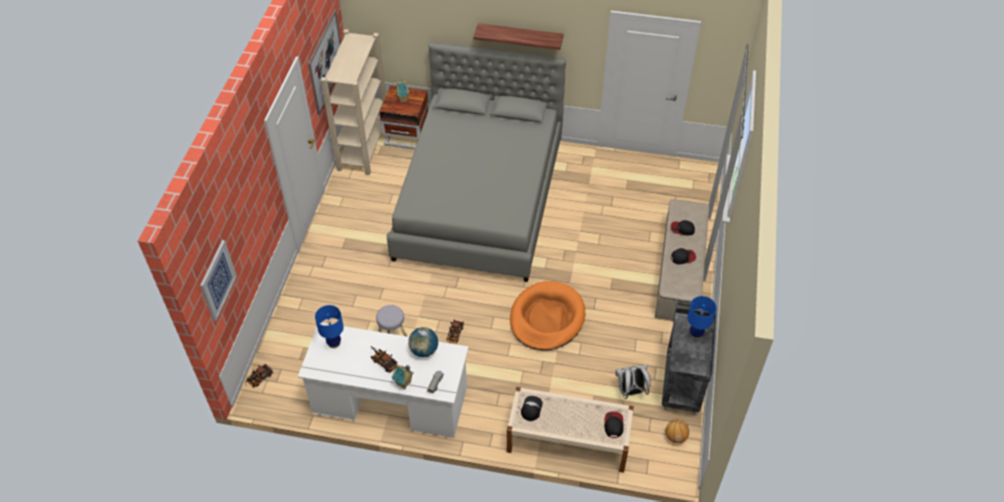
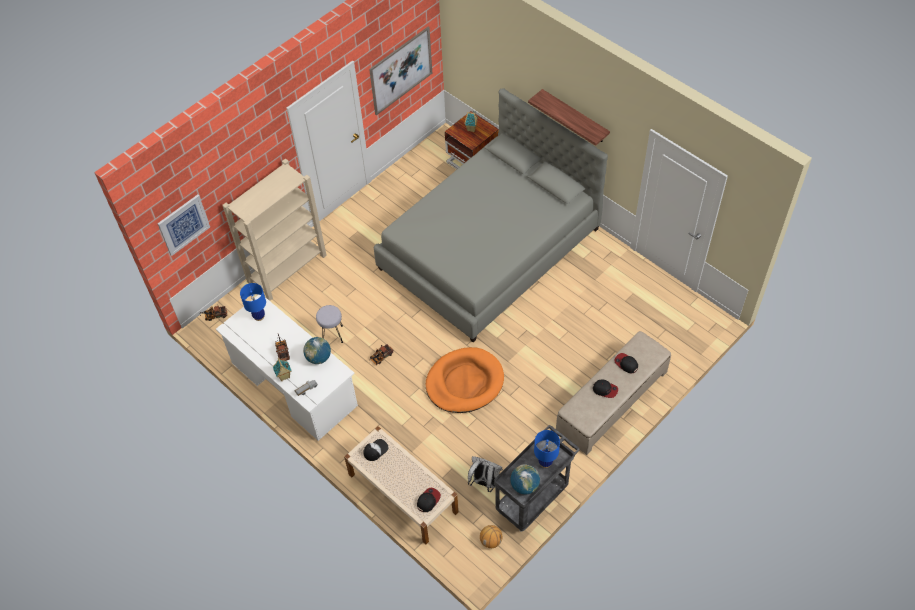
camera: 35 degrees right, 5 degrees up
(363, 146) = (429, 156): beige bookcase -> beige bookcase (287, 268)
(695, 362) = (524, 486): none -> globe

